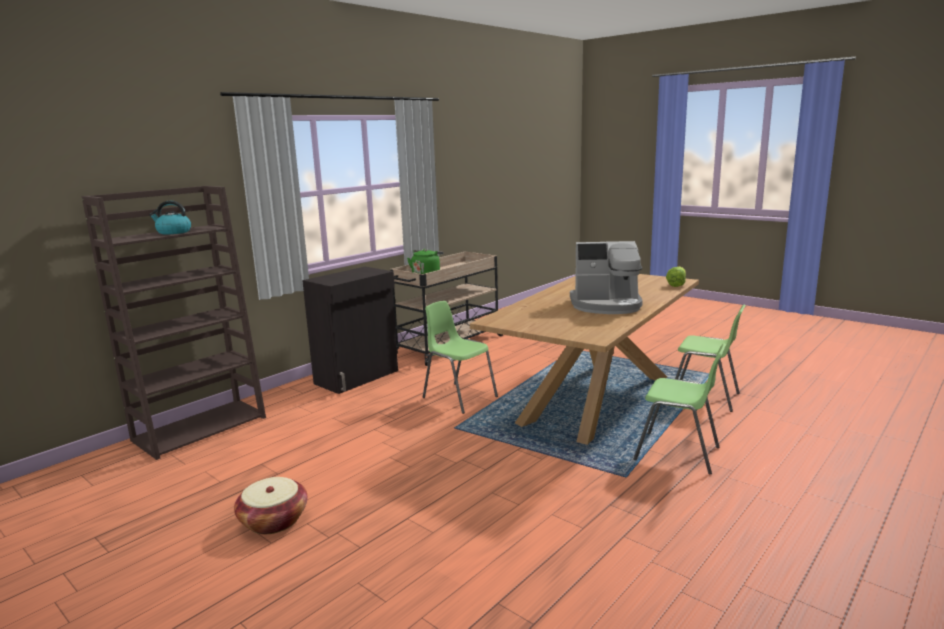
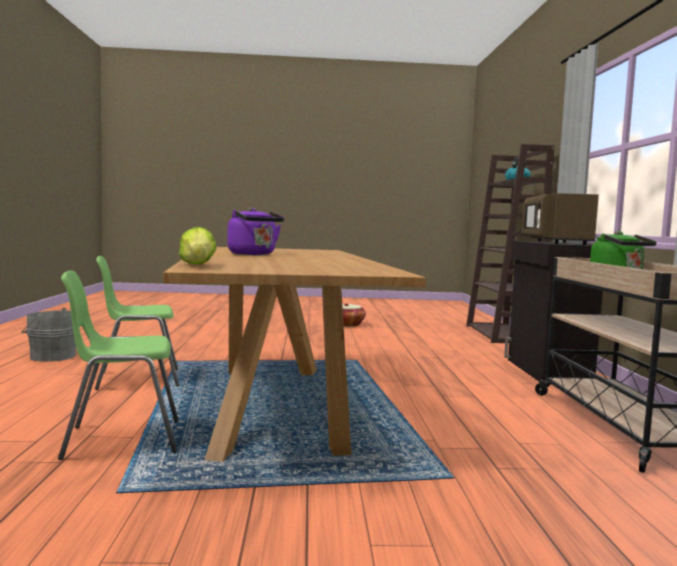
camera: 135 degrees right, 10 degrees down
(349, 275) = (555, 242): none -> brown microwave
(459, 397) = (412, 377): green chair -> none
(606, 305) = (254, 254): coffee machine -> purple kettle
(775, 538) = (51, 356): none -> grey bucket

